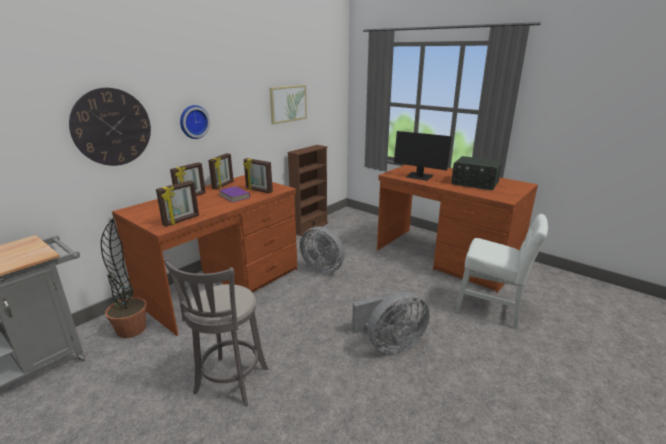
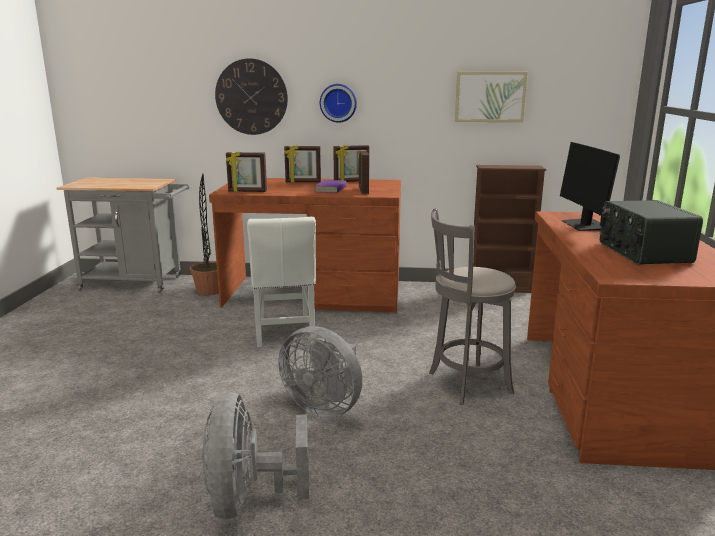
camera: 55 degrees right, 5 degrees down
(230, 383) = (181, 349): grey stool -> grey stool (466, 383)
(323, 268) = (423, 324): grey fan -> grey fan (249, 499)
(492, 309) = (518, 467): white chair -> white chair (285, 332)

